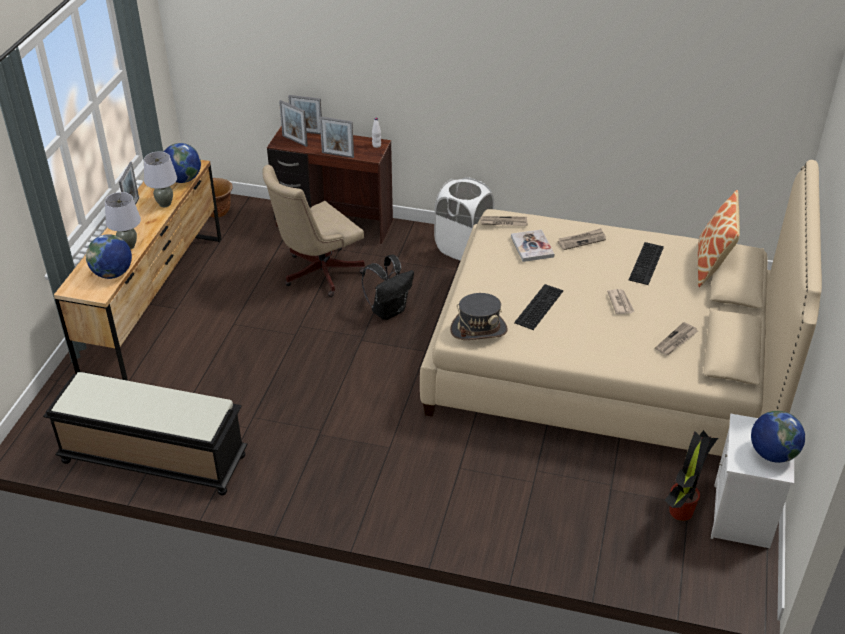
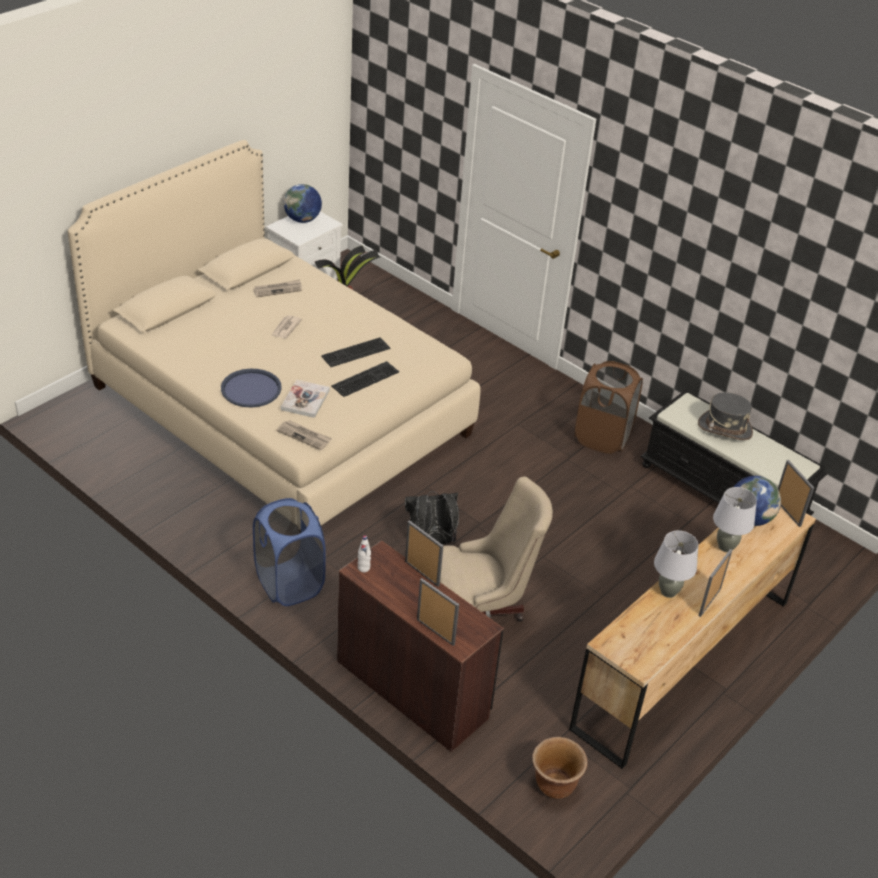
camera: 155 degrees left, 0 degrees up
(183, 179) = (633, 624): globe -> none
(294, 141) = (461, 622): picture frame -> picture frame (787, 512)
(298, 470) = (602, 437): none -> brown laundry basket
(463, 247) = (289, 583): white laundry basket -> blue laundry basket
(479, 329) = (424, 355): grey hat -> grey hat (724, 428)
(581, 240) = (251, 389): newspaper -> blue tray
(647, 264) = (221, 347): keyboard -> keyboard (365, 378)
(712, 265) = (167, 326): pillow -> none

